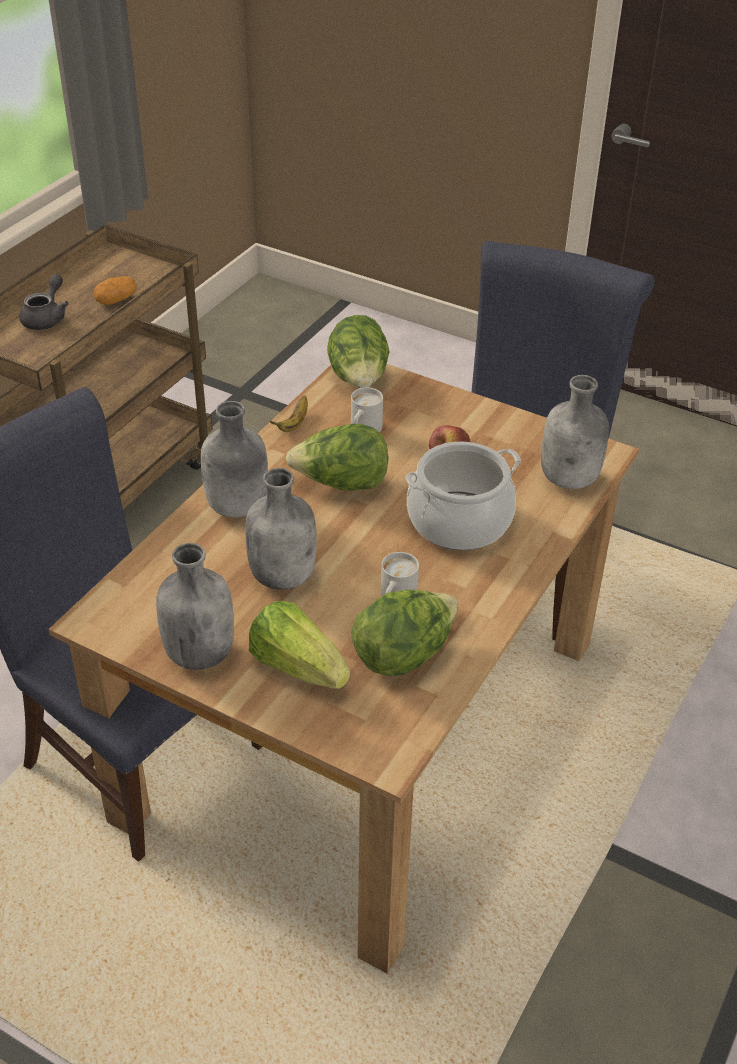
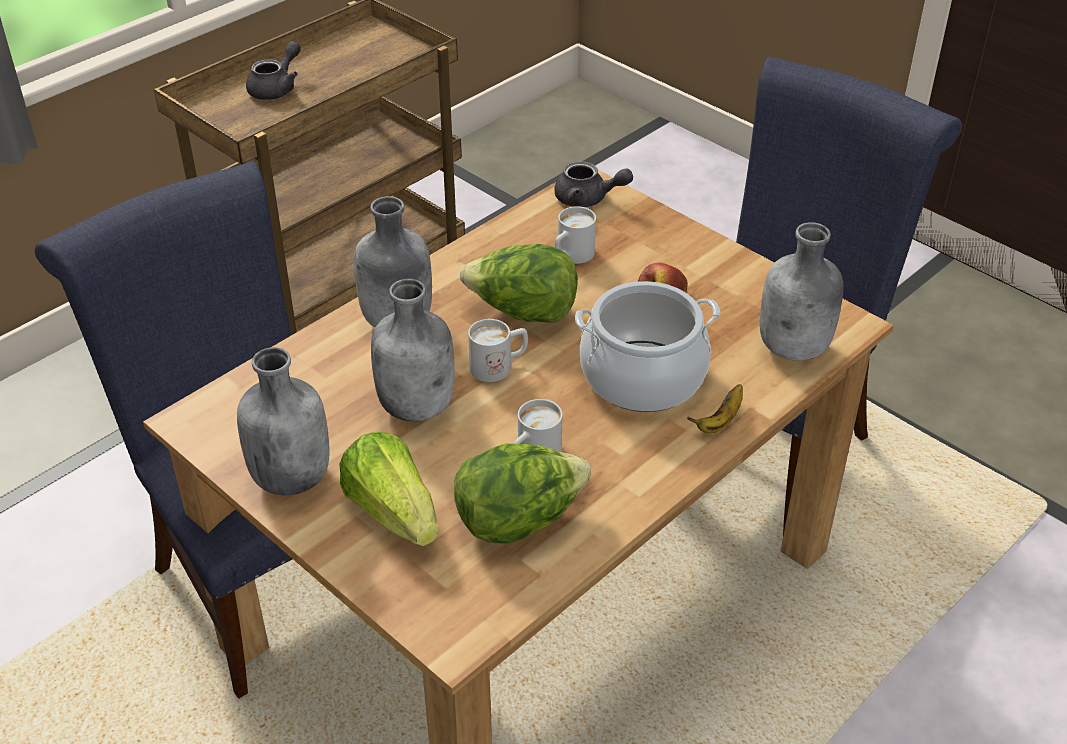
camera: 15 degrees right, 0 degrees up
(116, 300) = (356, 78): potato -> none
(294, 424) = (495, 237): banana -> banana (719, 421)
(339, 532) = (499, 366): none -> white mug
(359, 380) = (588, 199): lettuce -> grey teapot

